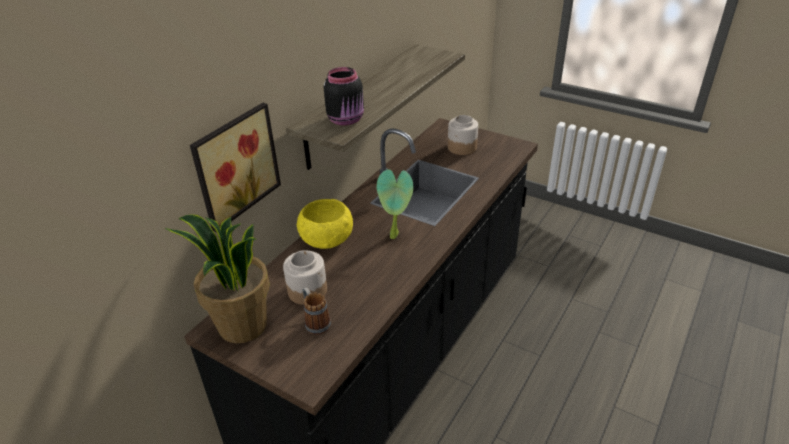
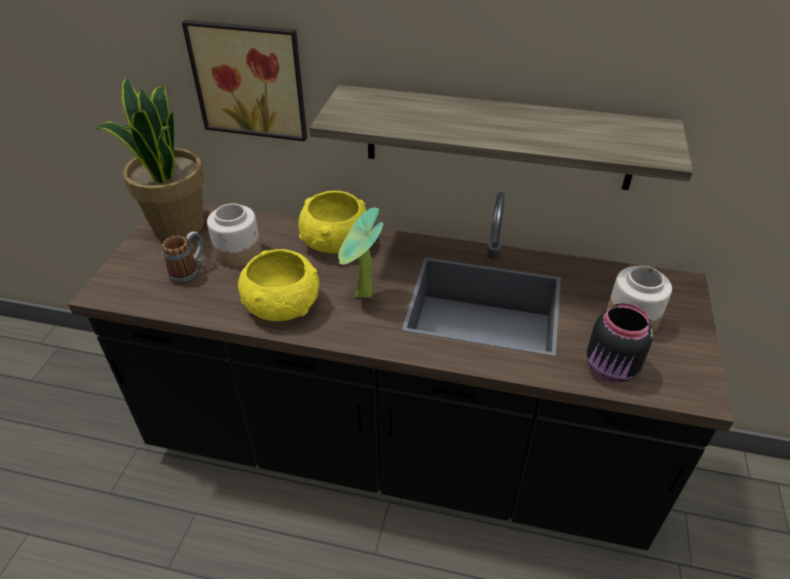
camera: 70 degrees right, 5 degrees up
(347, 120) = (377, 116): black jar -> black jar (611, 369)
(384, 274) = (282, 305): none -> yellow bowl

